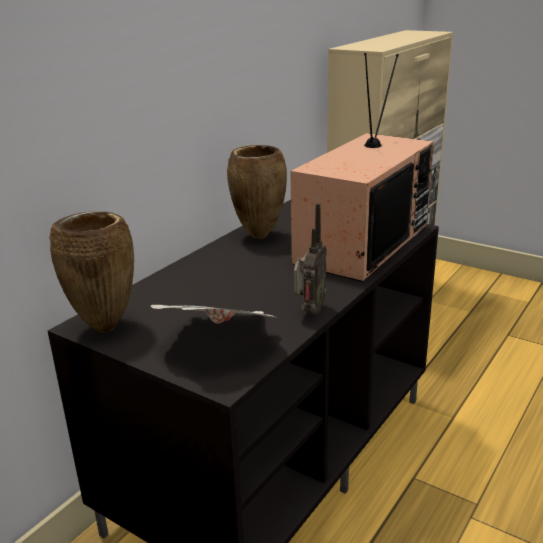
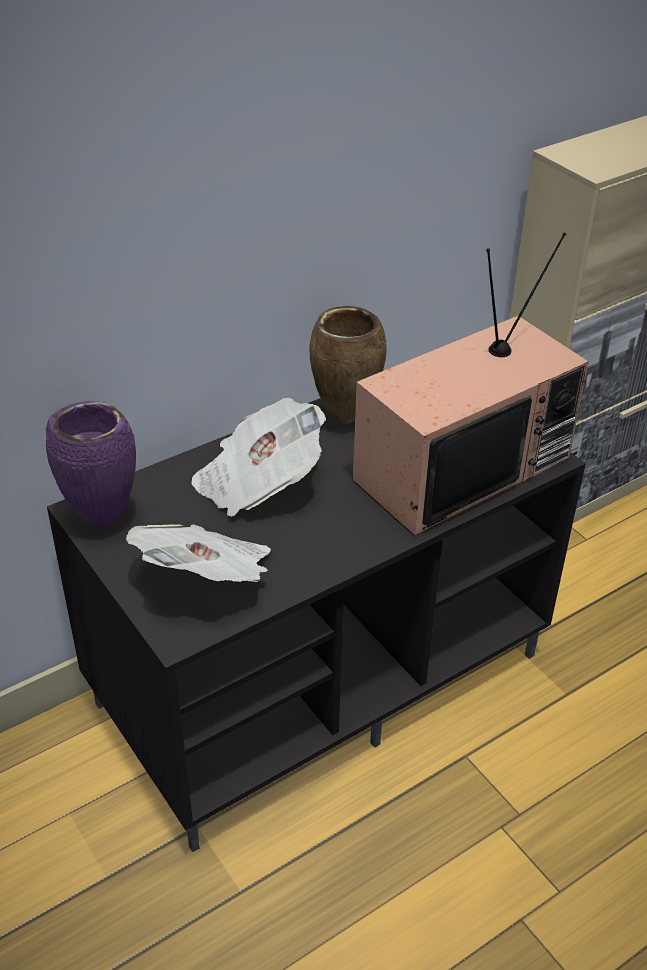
camera: 20 degrees right, 15 degrees up
(106, 327) = (103, 520): brown vase -> purple vase
(221, 279) = (258, 482): none -> newspaper
(309, 312) = (322, 565): radio -> none

